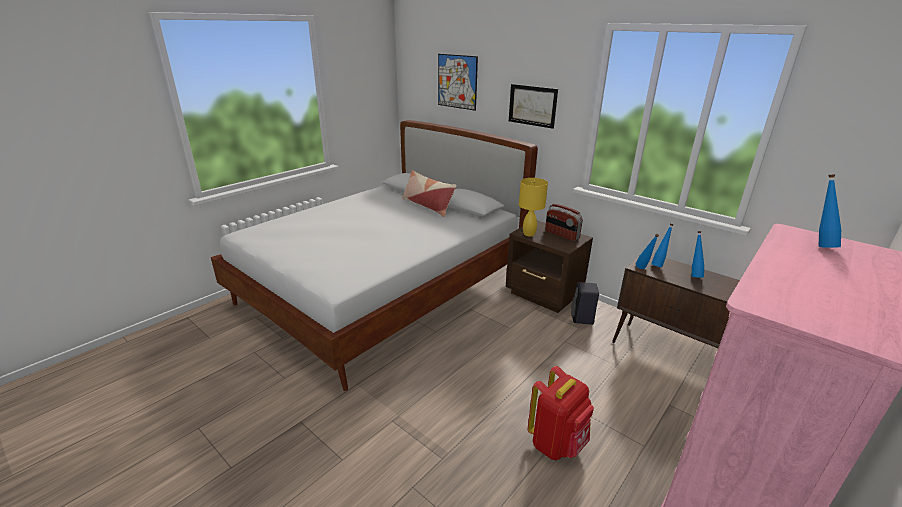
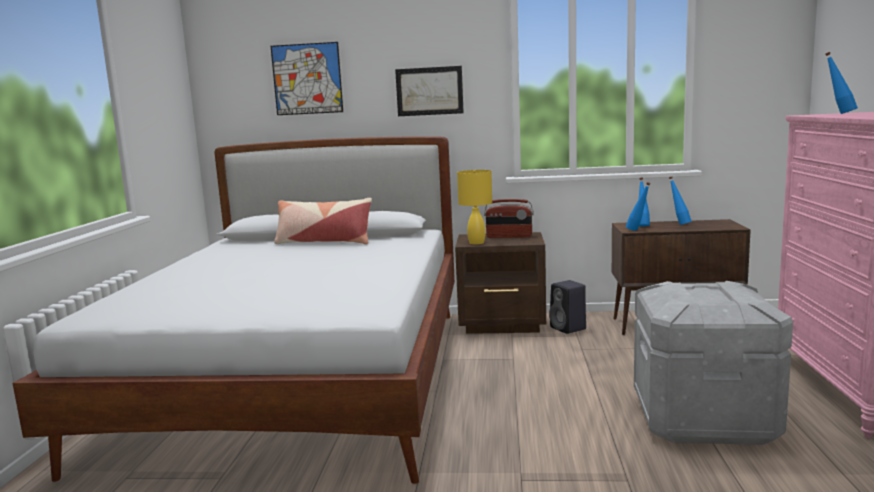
camera: 35 degrees left, 15 degrees down
(557, 443) = (702, 418): red backpack -> grey storage box

